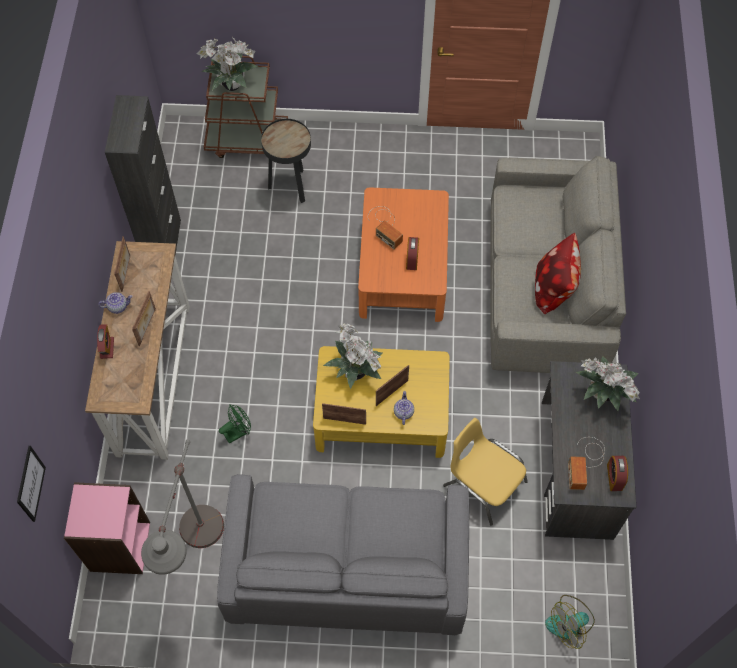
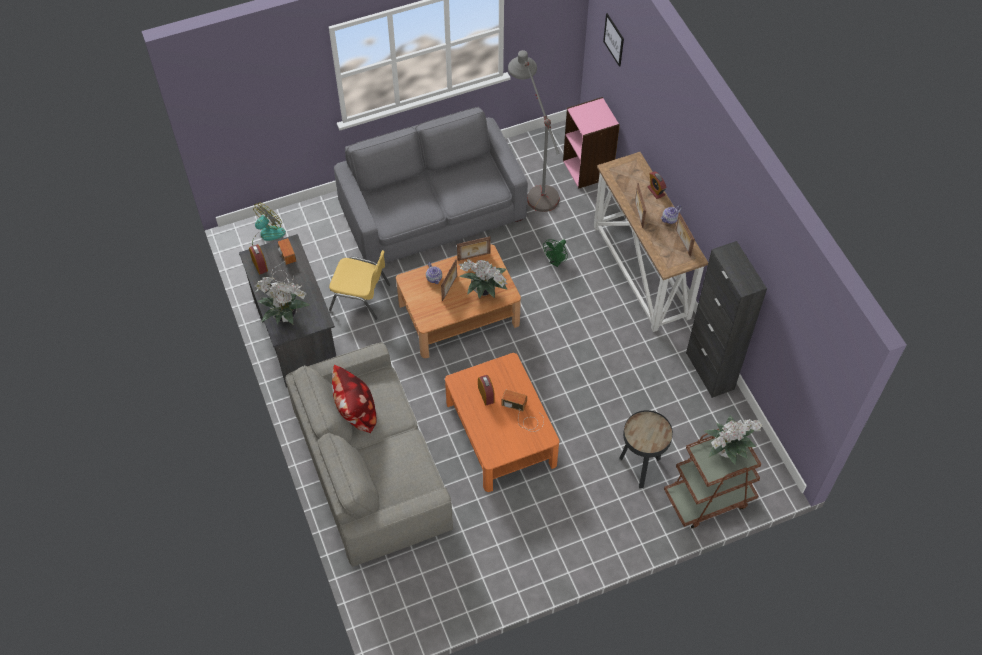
camera: 155 degrees right, 5 degrees down
(381, 414) = (459, 313): yellow coffee table -> brown coffee table

